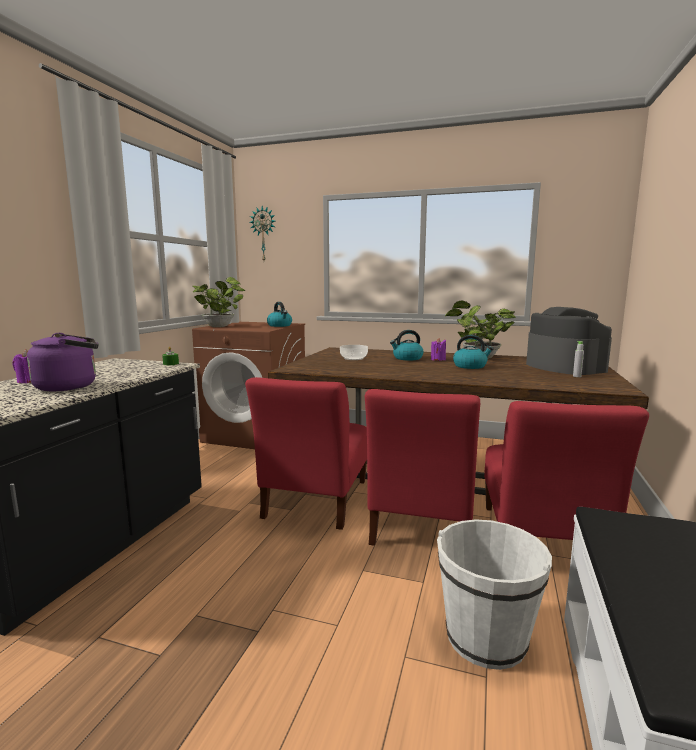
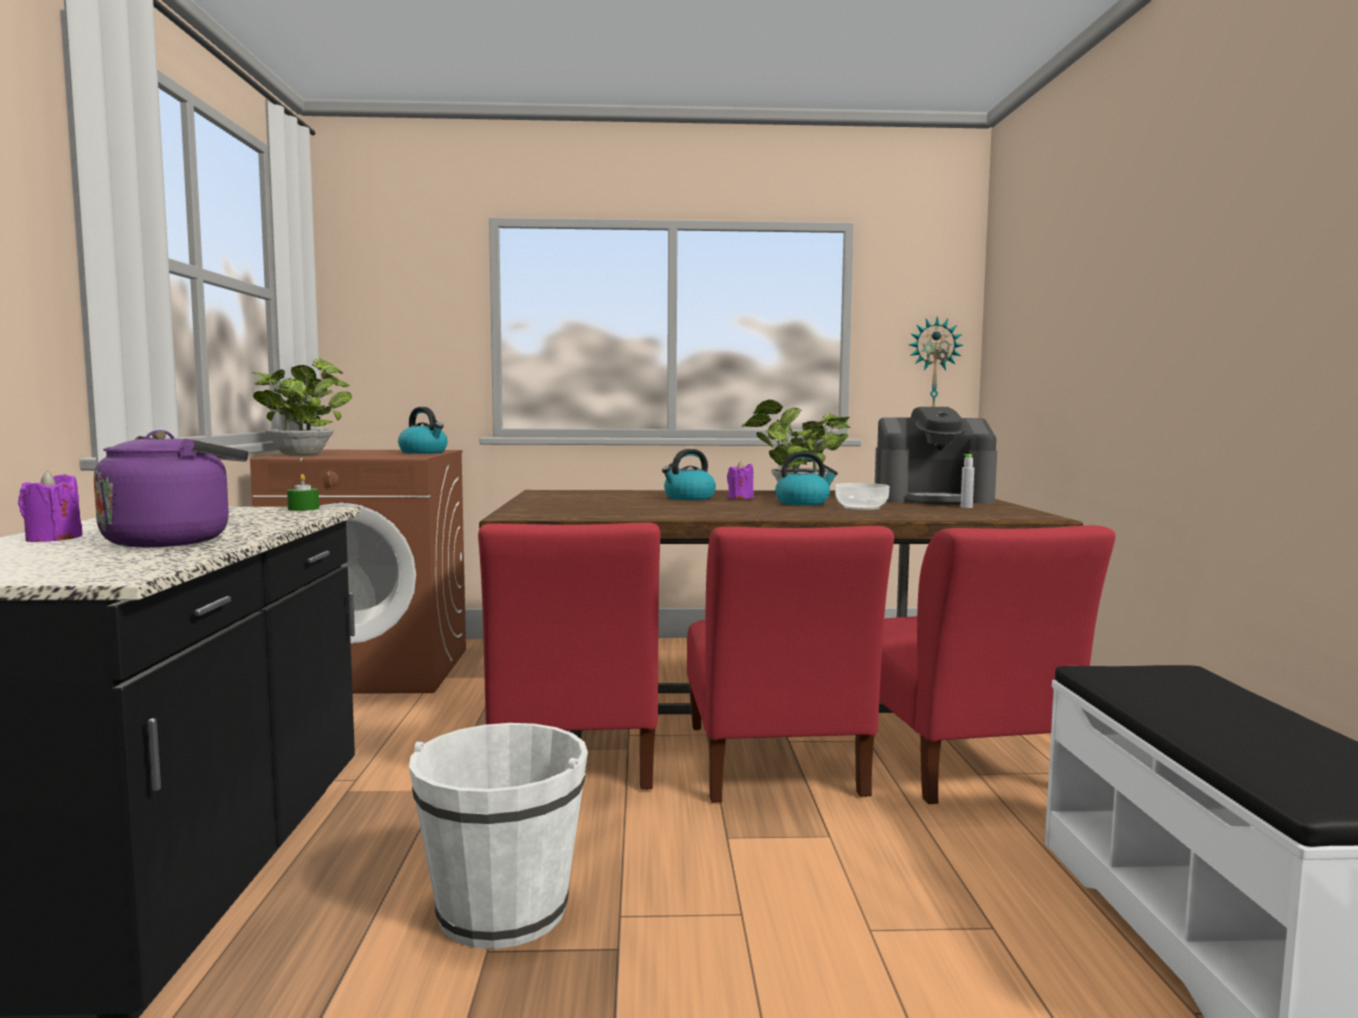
camera: 20 degrees left, 5 degrees down
(264, 234) = (367, 282): wall clock -> wall clock (933, 367)
(354, 358) = (600, 501): bowl -> bowl (861, 507)
(486, 637) = (962, 884): white bucket -> white bucket (502, 911)
(563, 367) = (933, 499): coffee machine -> coffee machine turned 135 degrees clockwise

